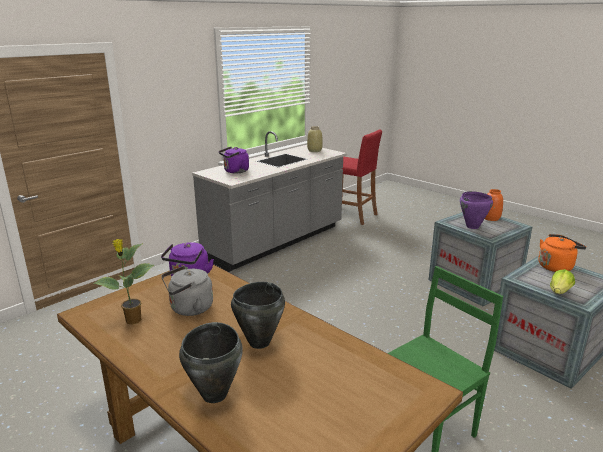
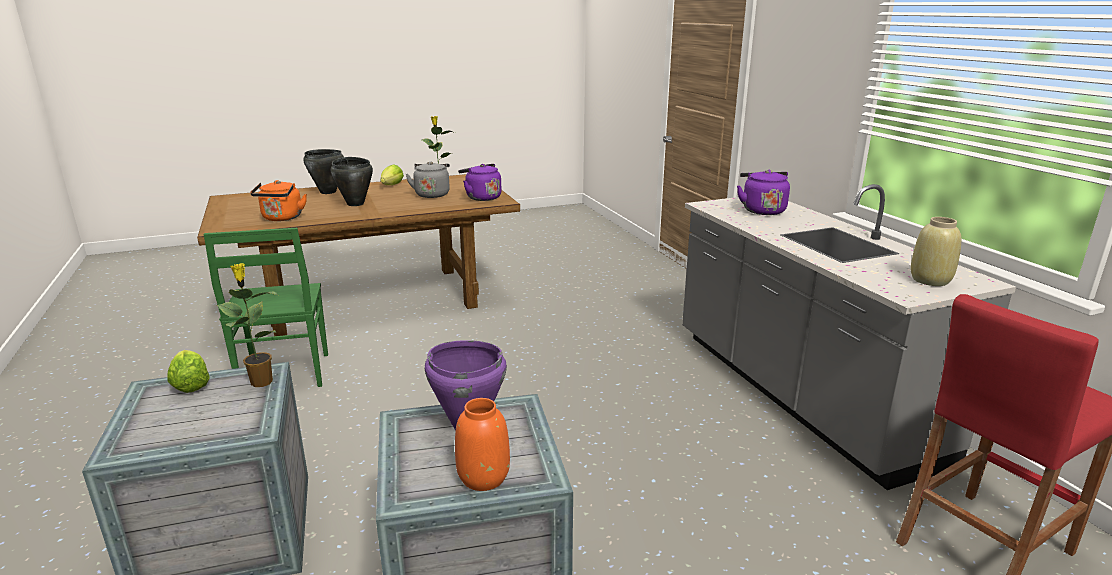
camera: 115 degrees right, 0 degrees up
(153, 353) = (392, 185): none -> lettuce
(524, 276) = (261, 381): none -> potted plant
(556, 266) = (227, 428): orange kettle -> orange kettle (282, 218)

